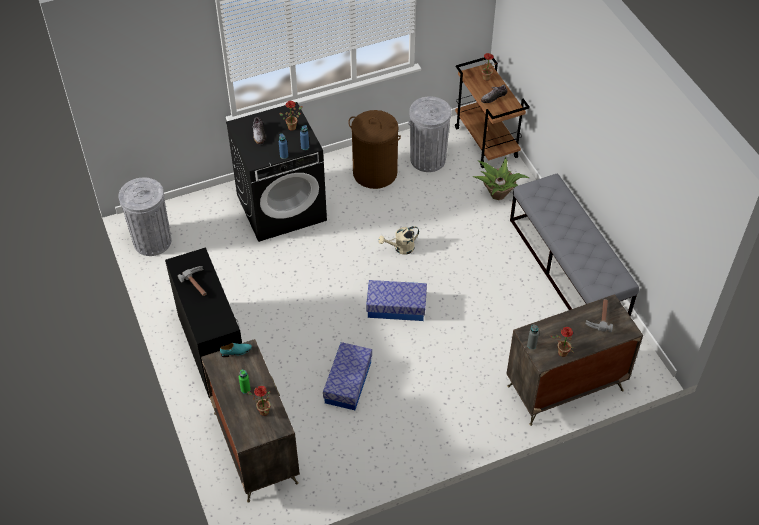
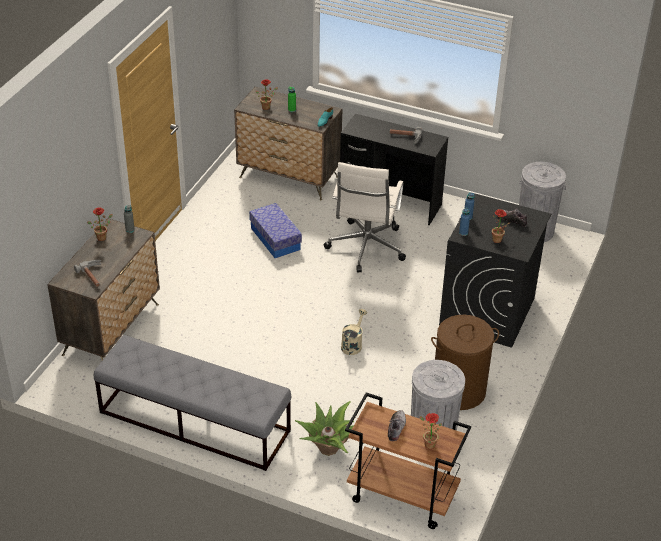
camera: 135 degrees right, 10 degrees down
(291, 319) = (365, 248): none -> white office chair
(396, 307) = (301, 301): storage box -> none

